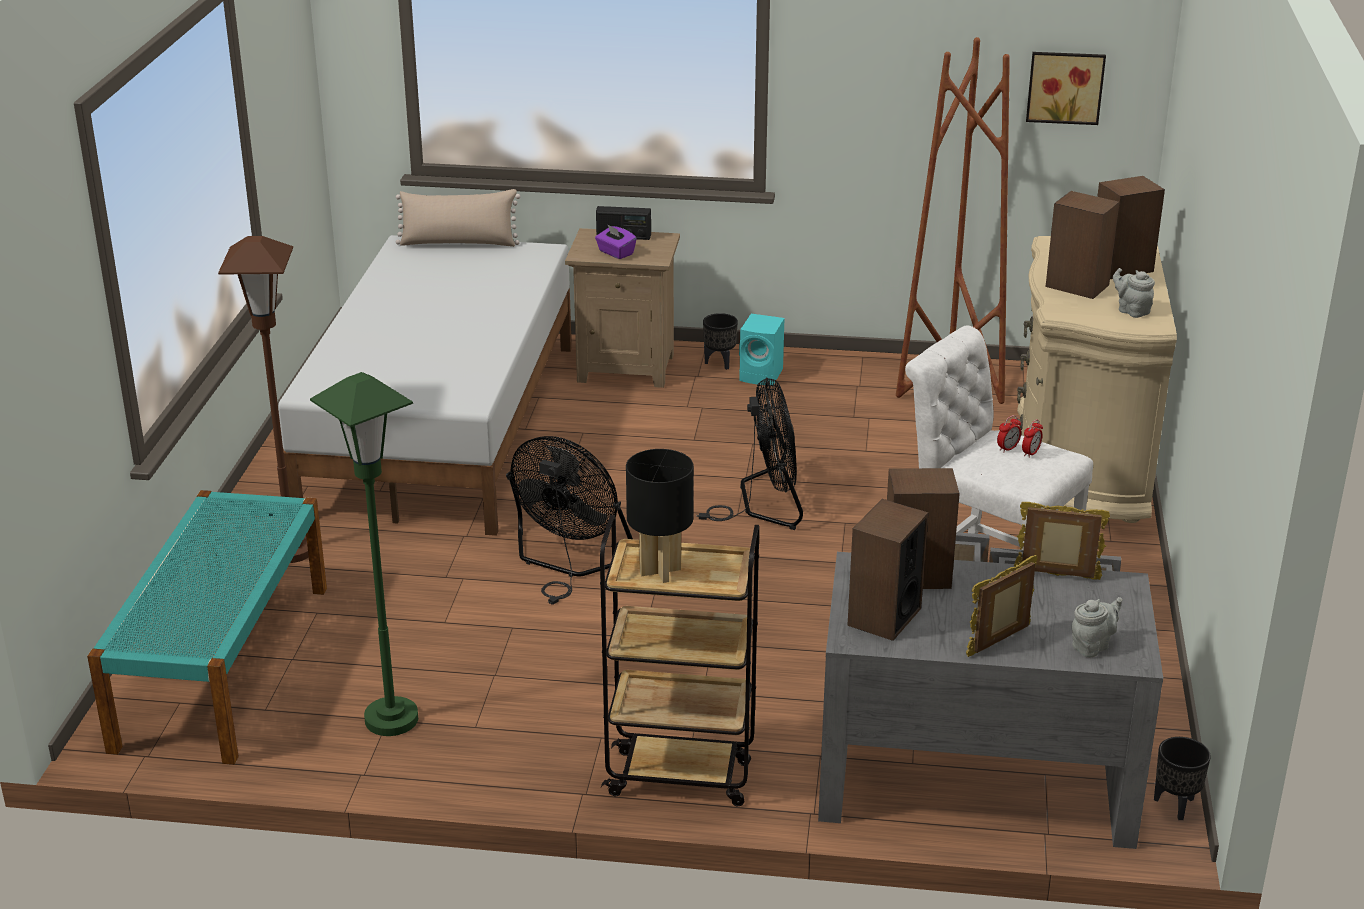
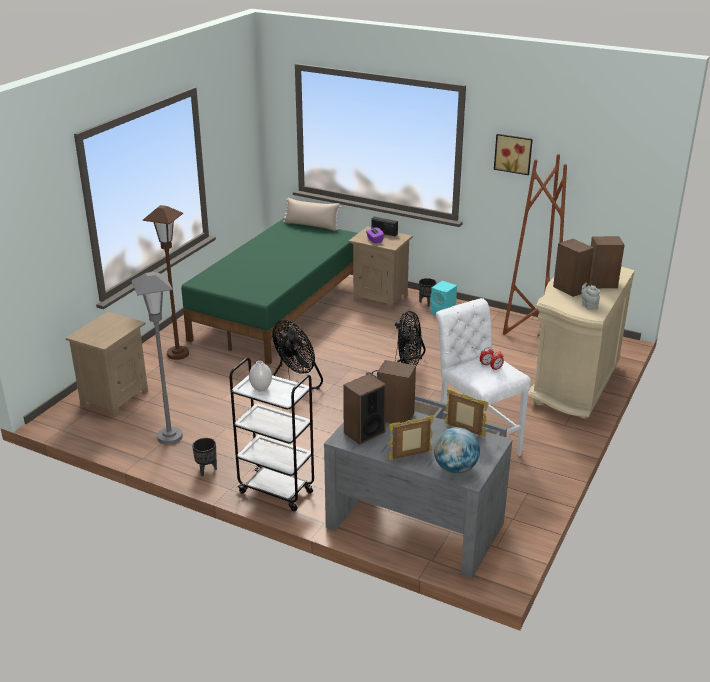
camera: 20 degrees right, 0 degrees up
(222, 665) = (116, 398): turquoise bench -> beige nightstand
(391, 719) = (170, 437): green floor lamp -> grey floor lamp
(444, 427) = (279, 311): white bed -> green bed
(661, 571) = (261, 388): black table lamp -> white vase
(678, 779) = (274, 492): brown cart -> white cart
(1065, 86) = (609, 185): picture -> picture (513, 153)
(1092, 646) = (455, 468): grey teapot -> globe
(1174, 805) = (506, 562): black planter -> black planter (206, 469)

